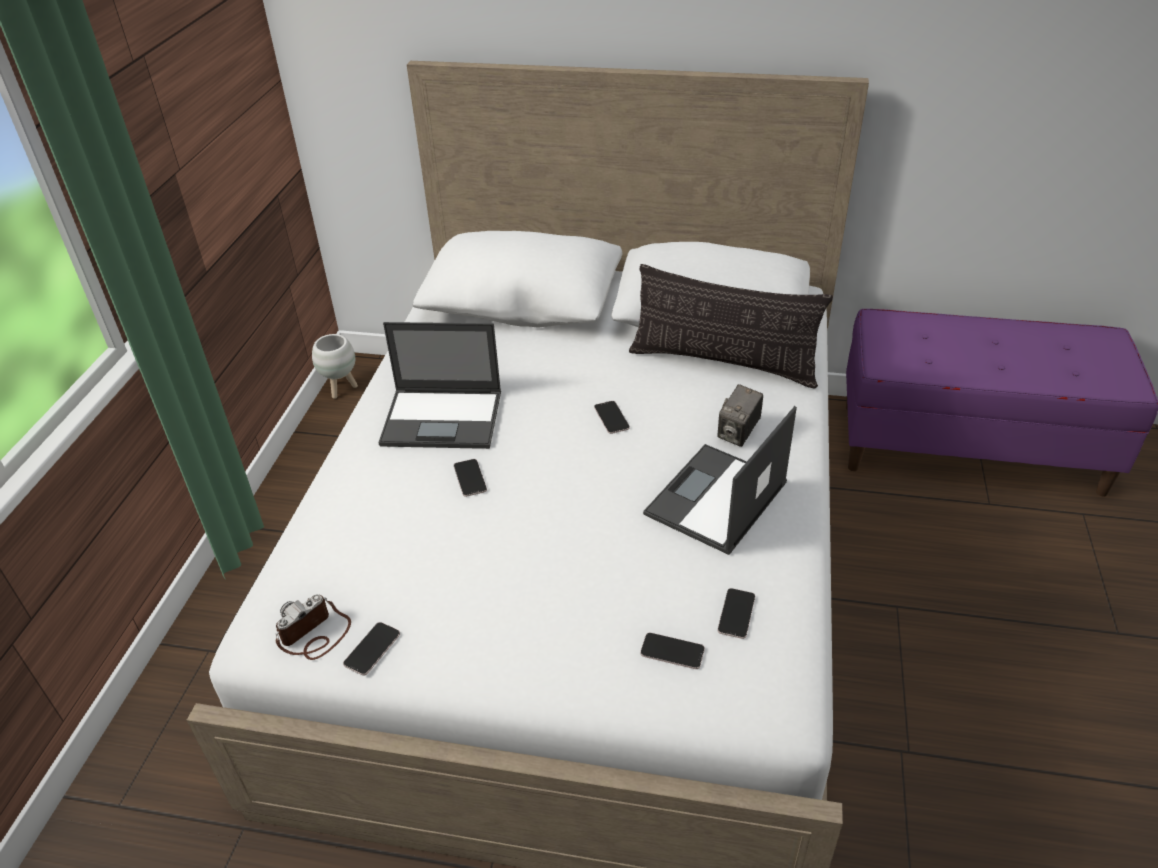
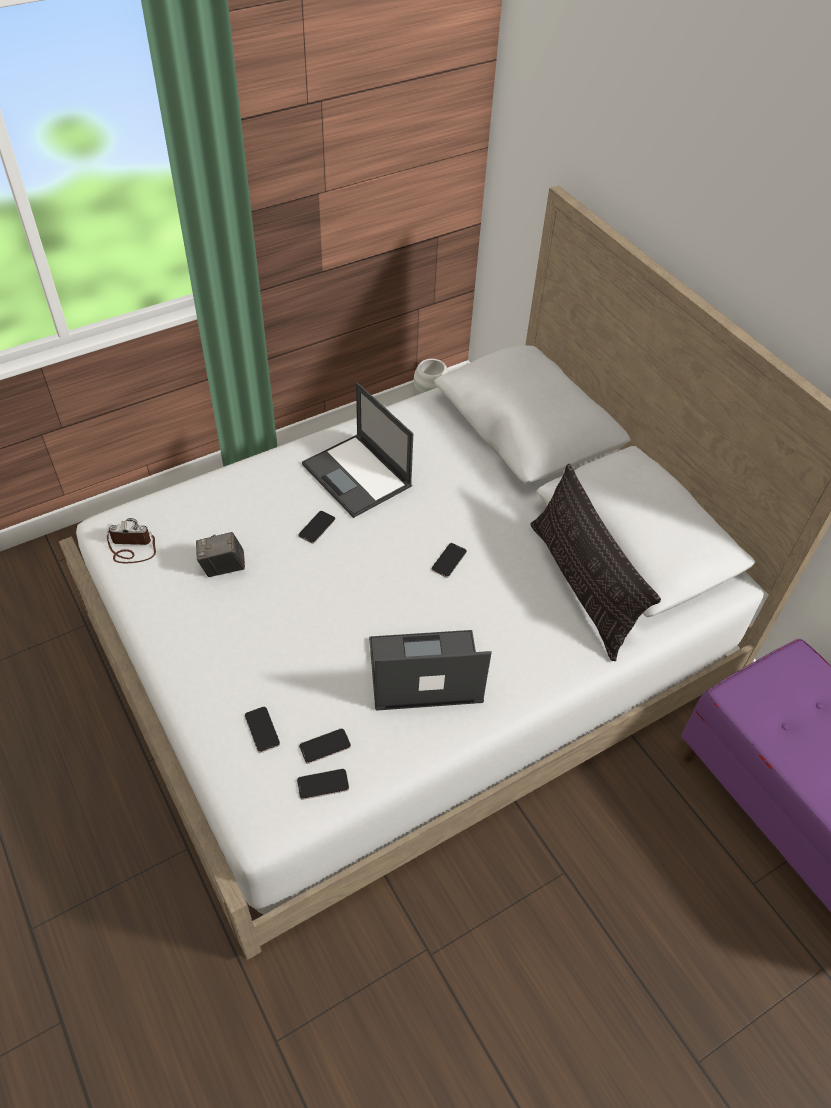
camera: 45 degrees right, 10 degrees up
(372, 649) = (142, 581): phone -> phone (323, 784)
(738, 433) = (507, 643): camera -> camera (223, 568)

